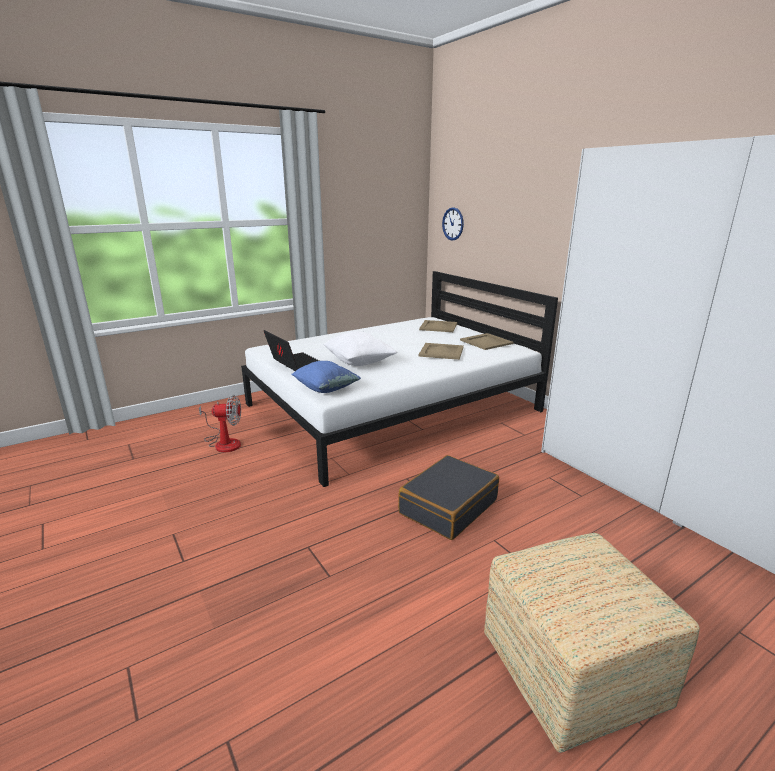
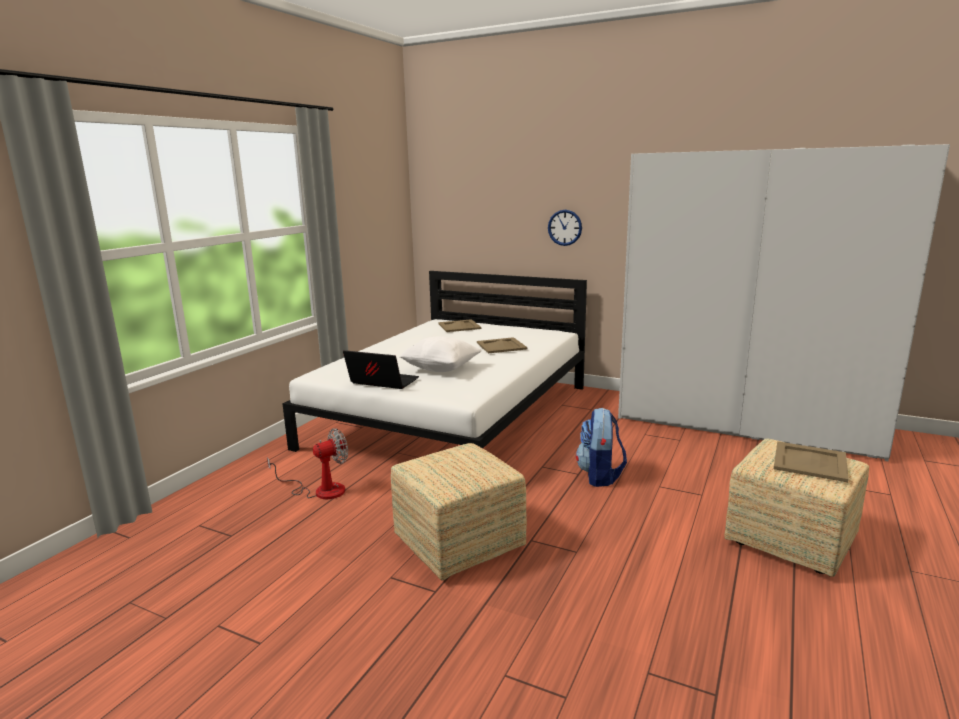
camera: 30 degrees left, 5 degrees down
(253, 525) = (460, 543): none -> ottoman
(326, 389) = (451, 396): blue pillow -> none
(448, 506) = (600, 476): black suitcase -> backpack
(453, 224) = (448, 220): wall clock -> wall clock (564, 227)
(486, 342) = (525, 331): beige tray -> beige tray (810, 461)

